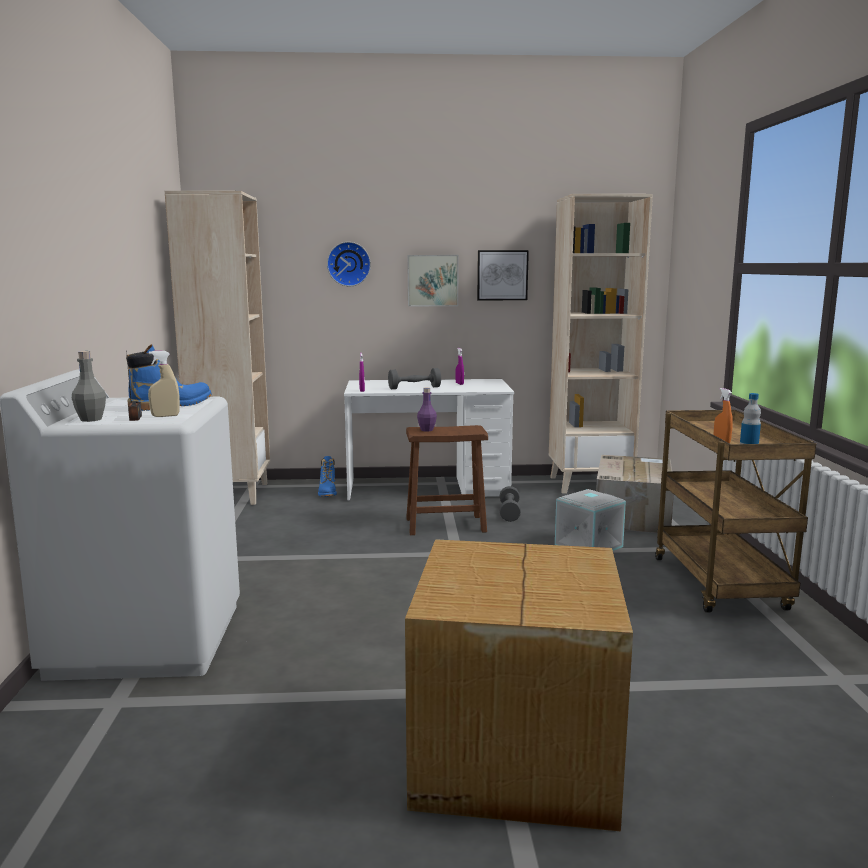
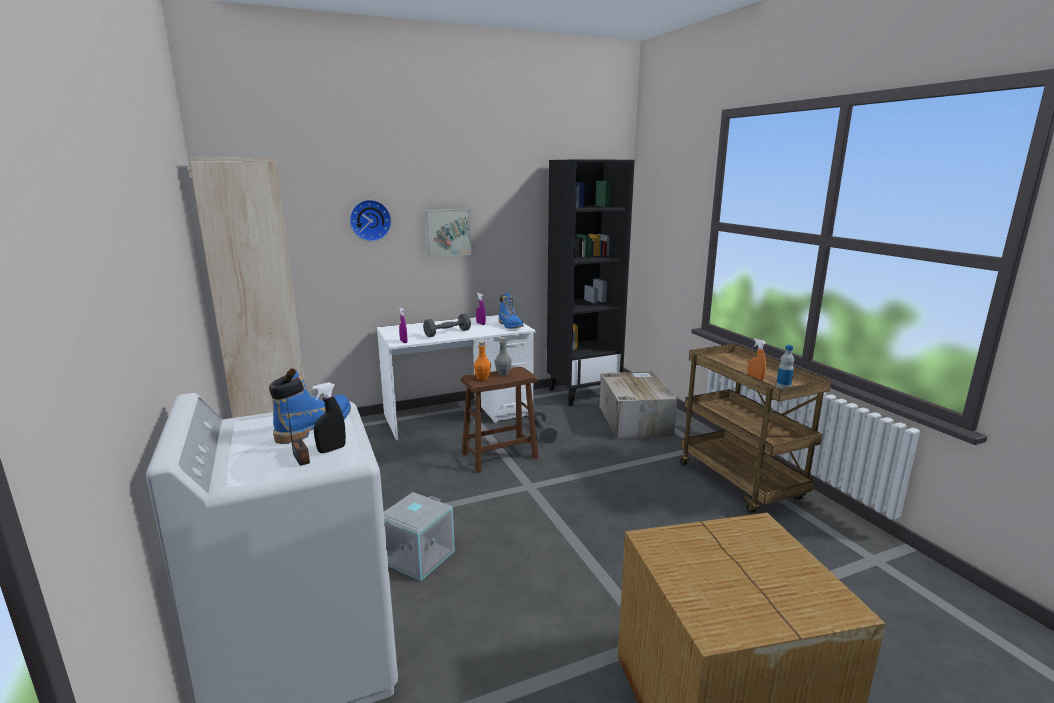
camera: 20 degrees left, 5 degrees up
(91, 419) = (251, 470): grey bottle -> grey bottle (503, 373)
(165, 416) = (331, 449): beige spray bottle -> black spray bottle
(327, 493) = (372, 434): blue boot -> blue boot (510, 325)
(427, 430) = (482, 378): purple bottle -> orange bottle
(502, 275) = (505, 225): picture -> none
(588, 545) = (624, 458): grey storage box -> grey storage box (417, 556)
(590, 484) = (583, 393): beige bookcase -> black bookcase

